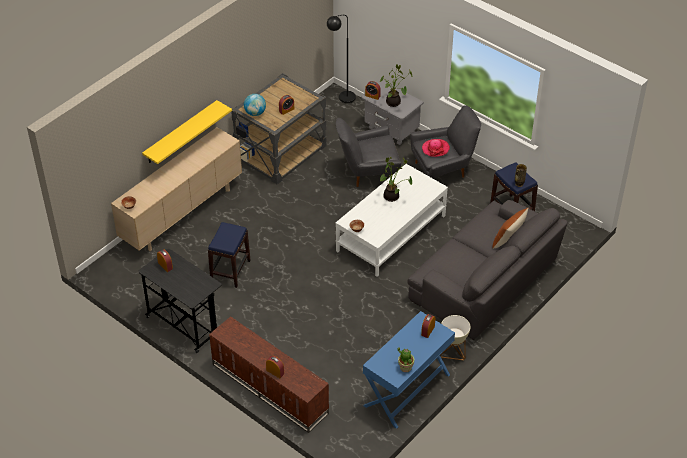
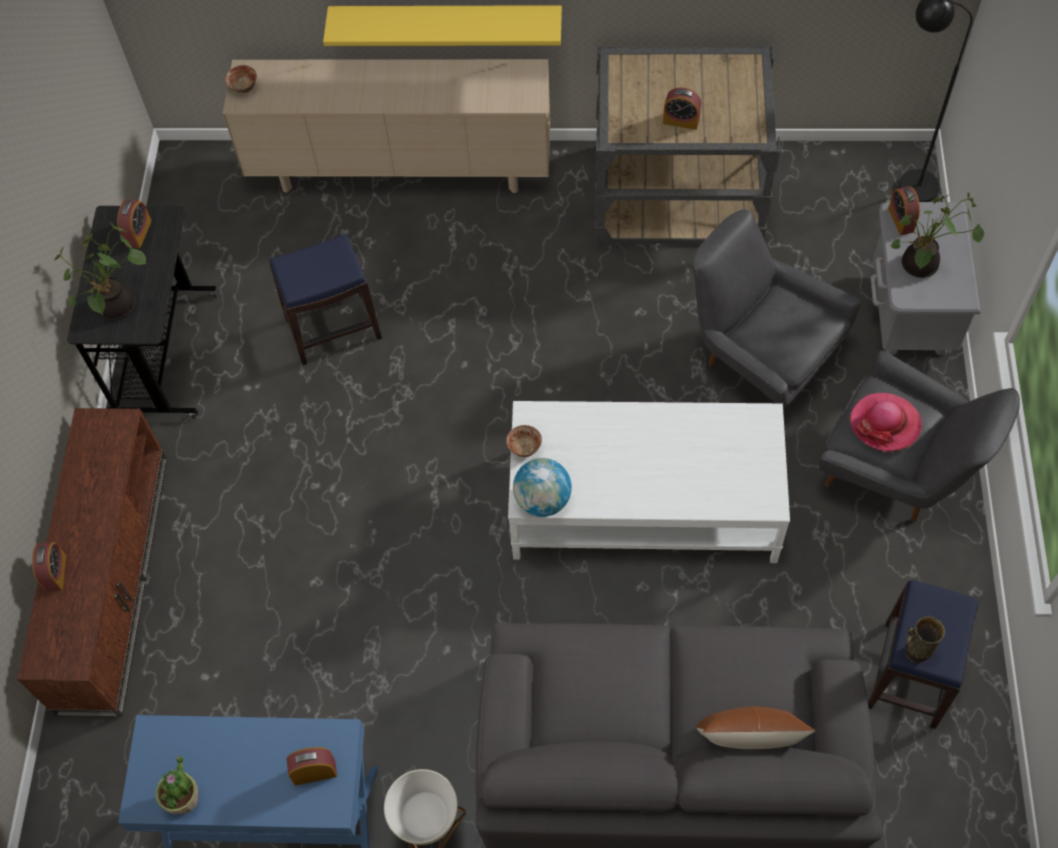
camera: 55 degrees right, 15 degrees up
(255, 113) = (624, 84): globe -> globe (542, 500)
(392, 197) = (667, 446): potted plant -> potted plant (118, 308)

